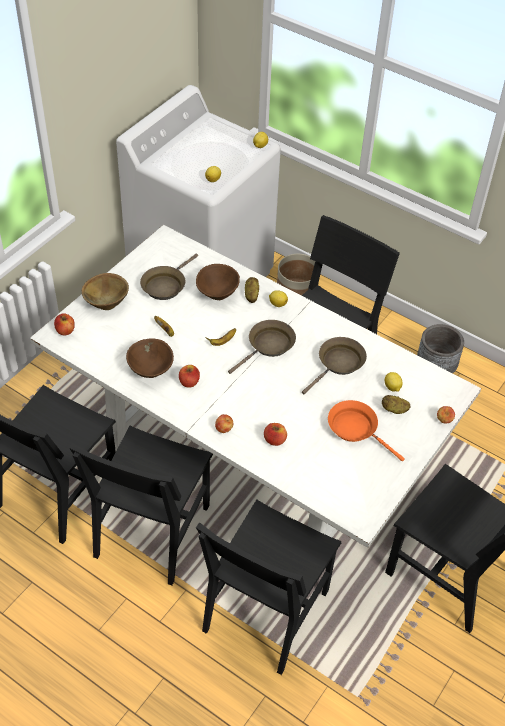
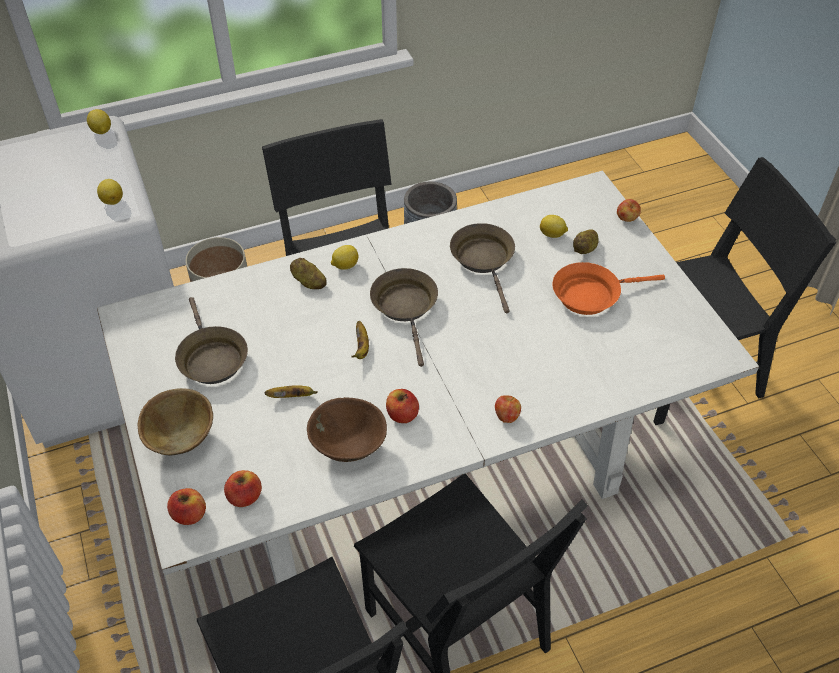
camera: 55 degrees left, 0 degrees up
(217, 293) = (275, 312): brown bowl -> none
(266, 610) = (641, 565): black chair -> none
(275, 440) = (558, 375): apple -> apple (244, 497)

